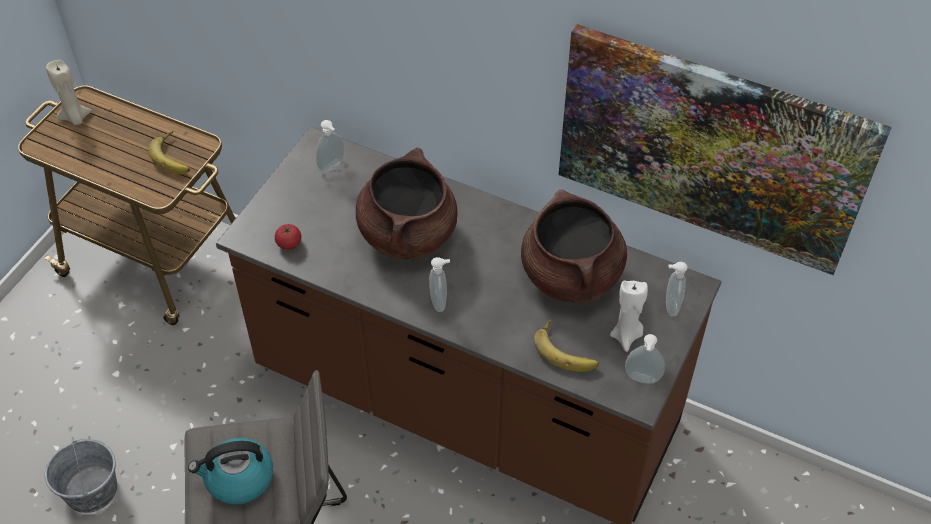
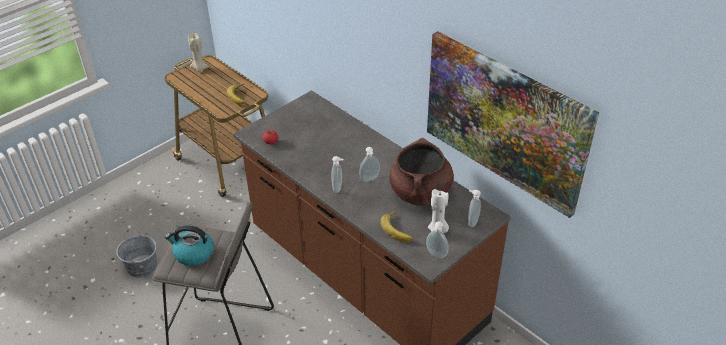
camera: 20 degrees right, 10 degrees down
(333, 167) = (313, 111): soap dispenser -> soap dispenser (370, 179)
(407, 233) = (337, 151): brown cooking pot -> none

